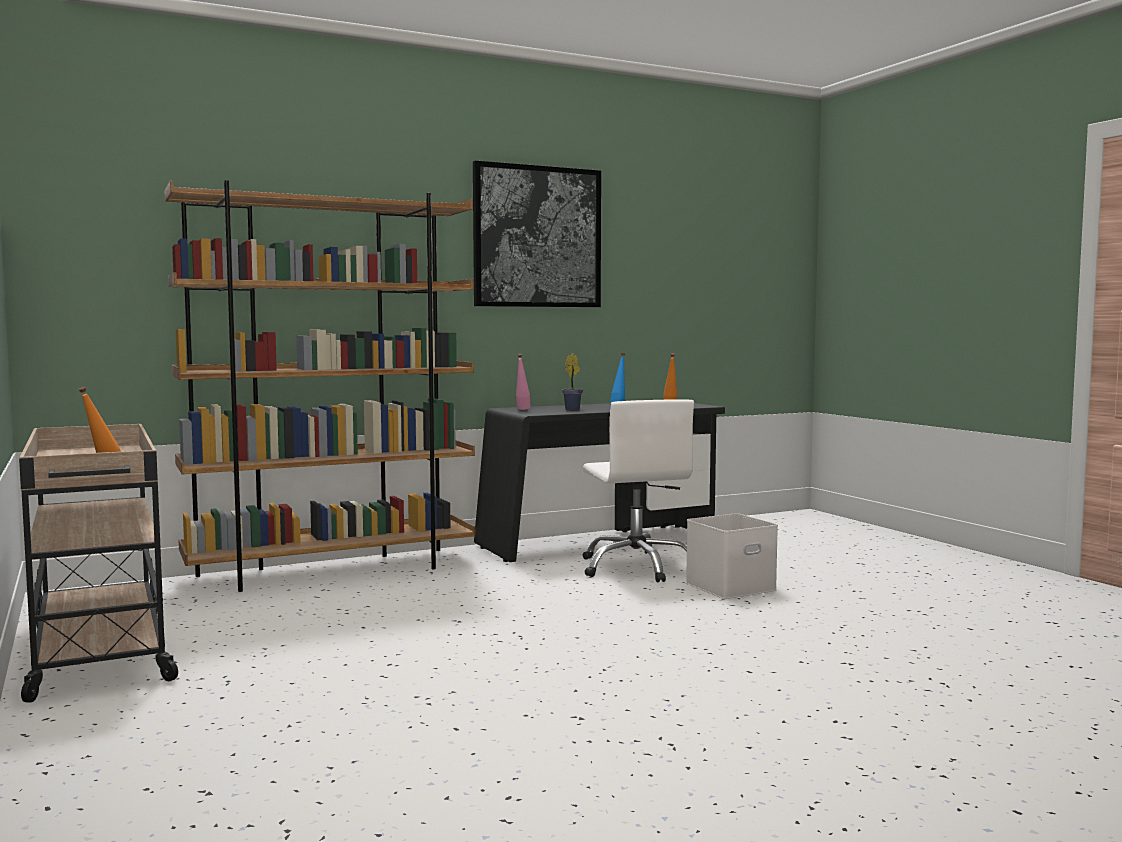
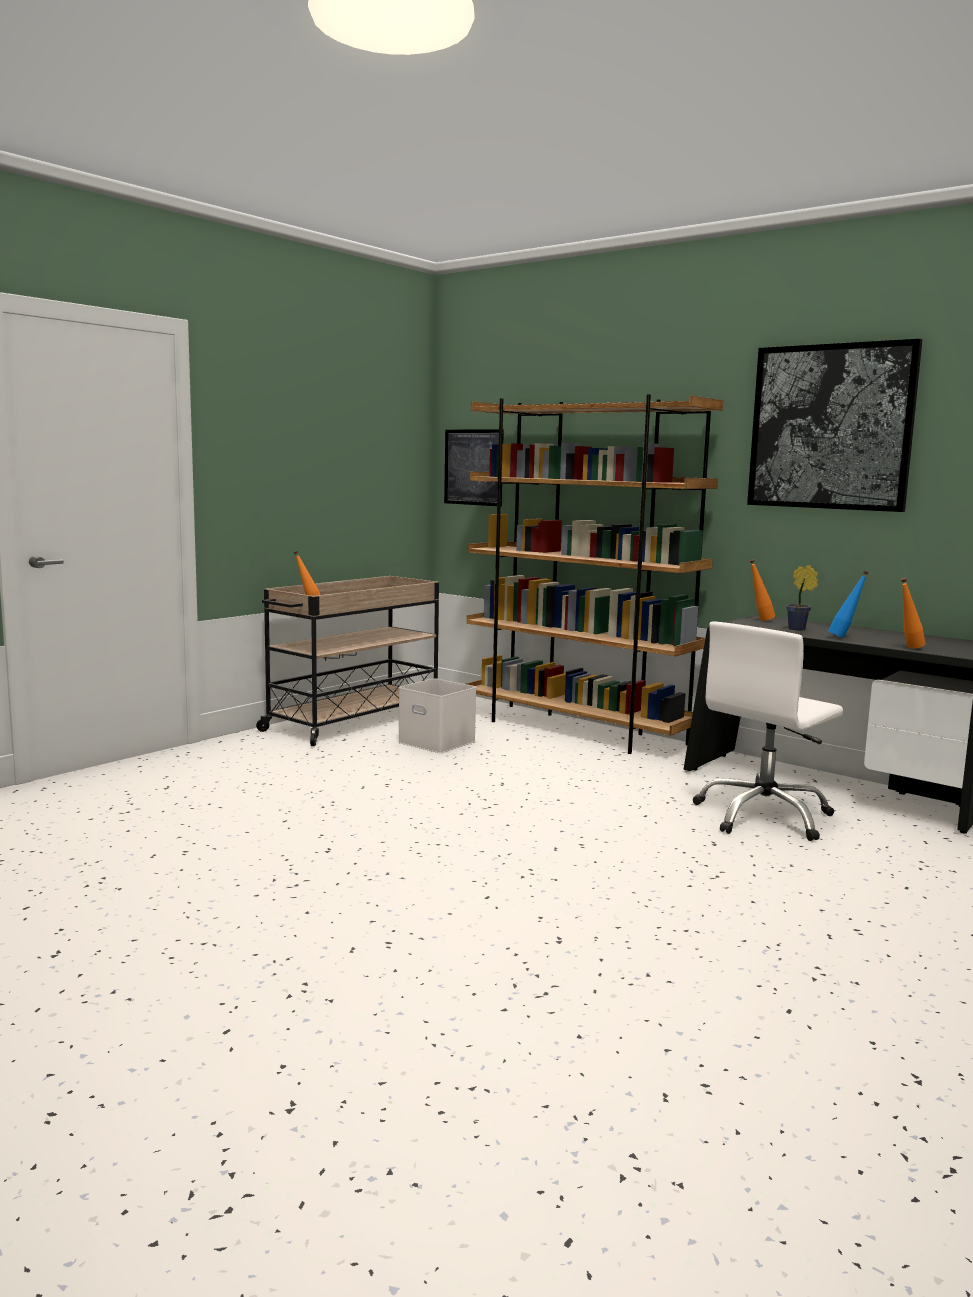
camera: 65 degrees right, 5 degrees up
(93, 270) = (473, 467): none -> picture
(522, 409) = (759, 620): pink bottle -> orange bottle
(730, 586) = (763, 863): white storage box -> white storage box (438, 742)

